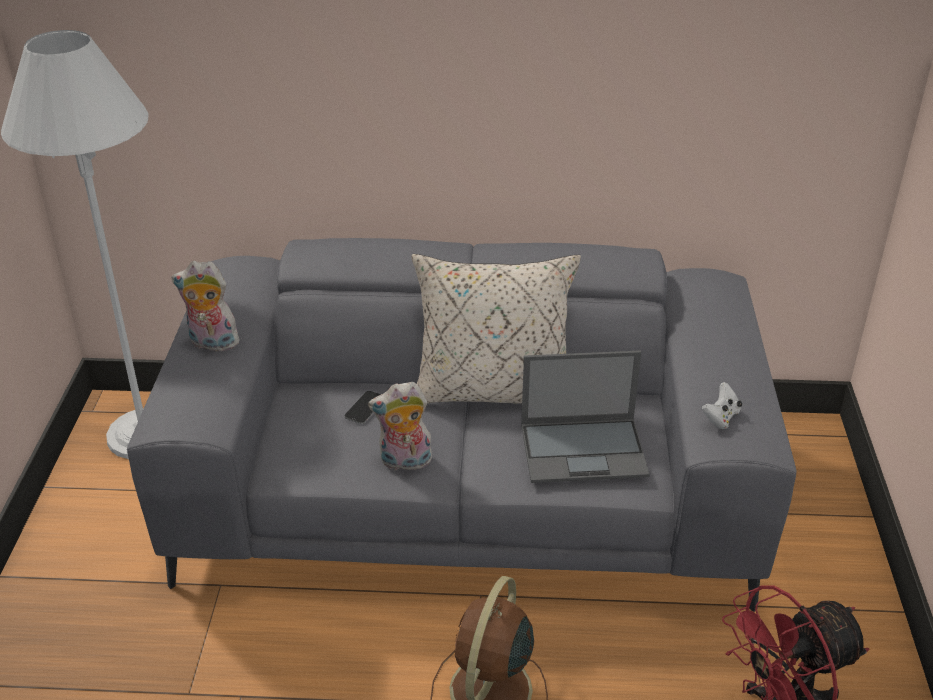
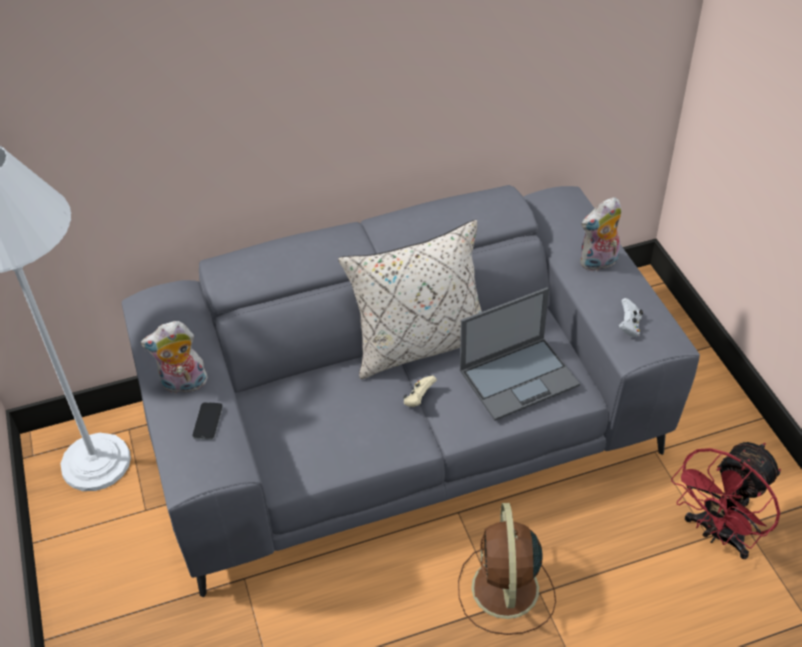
camera: 20 degrees left, 10 degrees up
(365, 408) = (325, 395): phone -> phone (208, 422)
(404, 462) = (384, 435): plush toy -> plush toy (598, 263)
(462, 440) = (419, 399): none -> beige game controller

